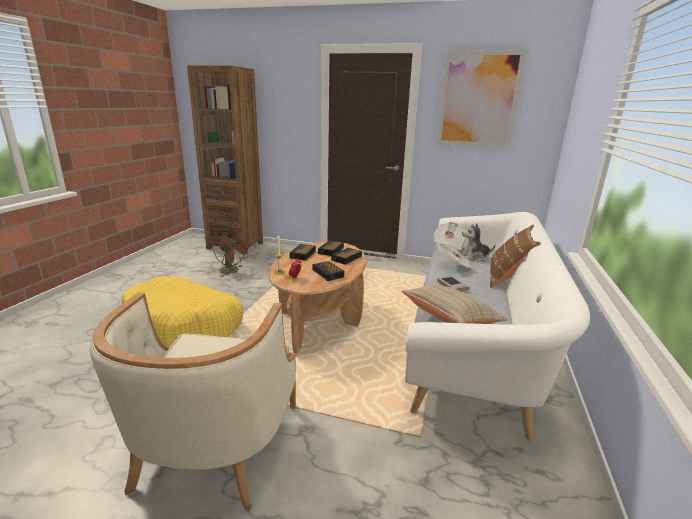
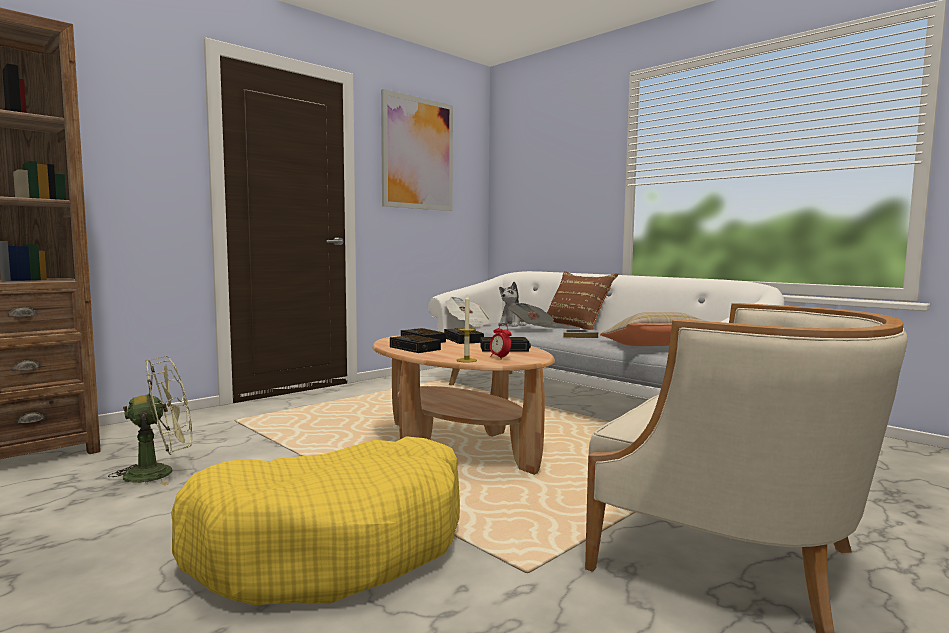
camera: 60 degrees left, 15 degrees down
(233, 271) = (160, 472): brown fan -> green fan

